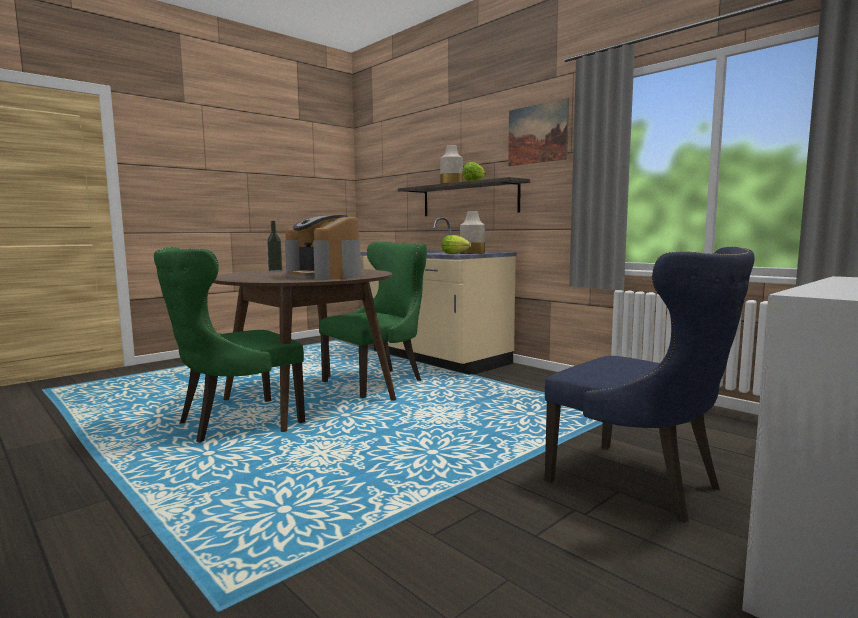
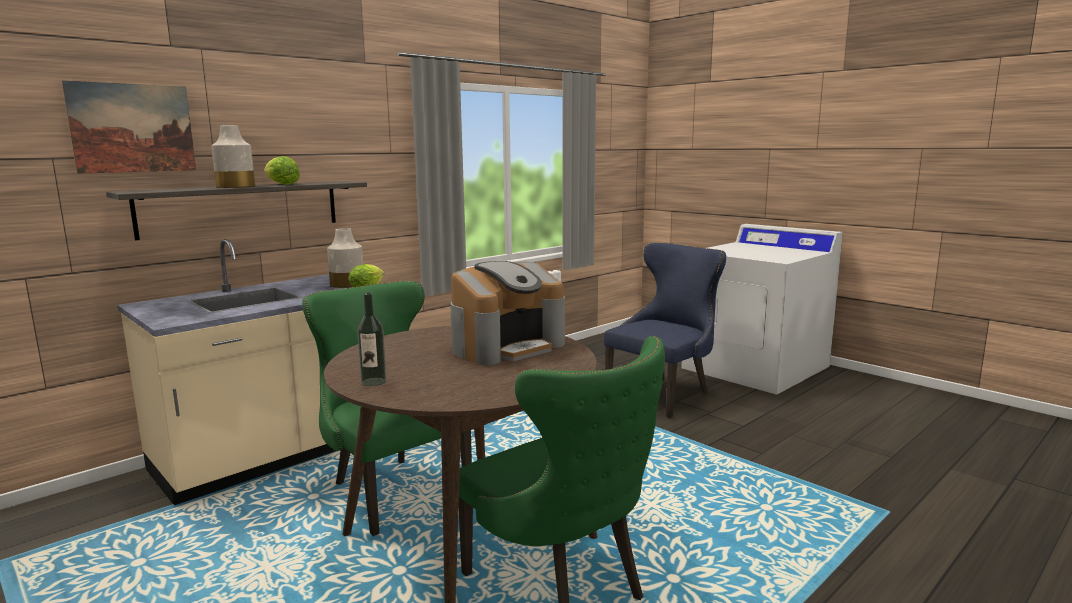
camera: 90 degrees left, 5 degrees up
(537, 134) = (350, 126): picture -> picture (133, 128)

